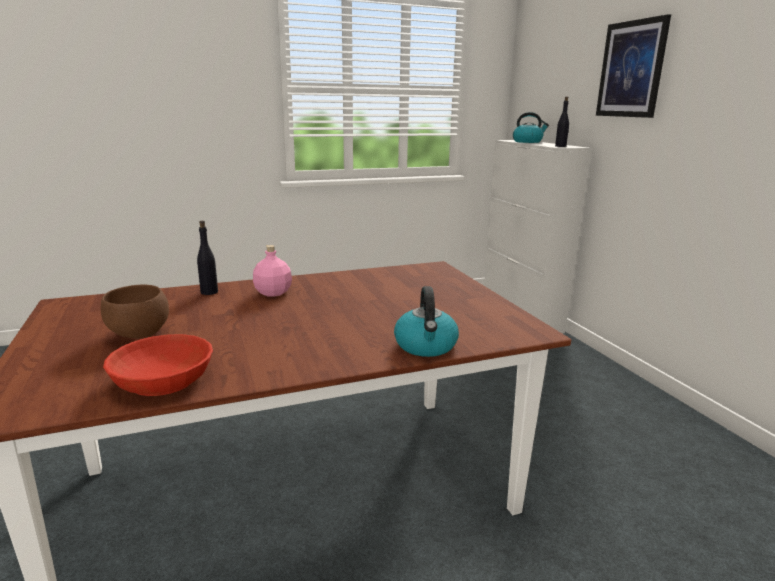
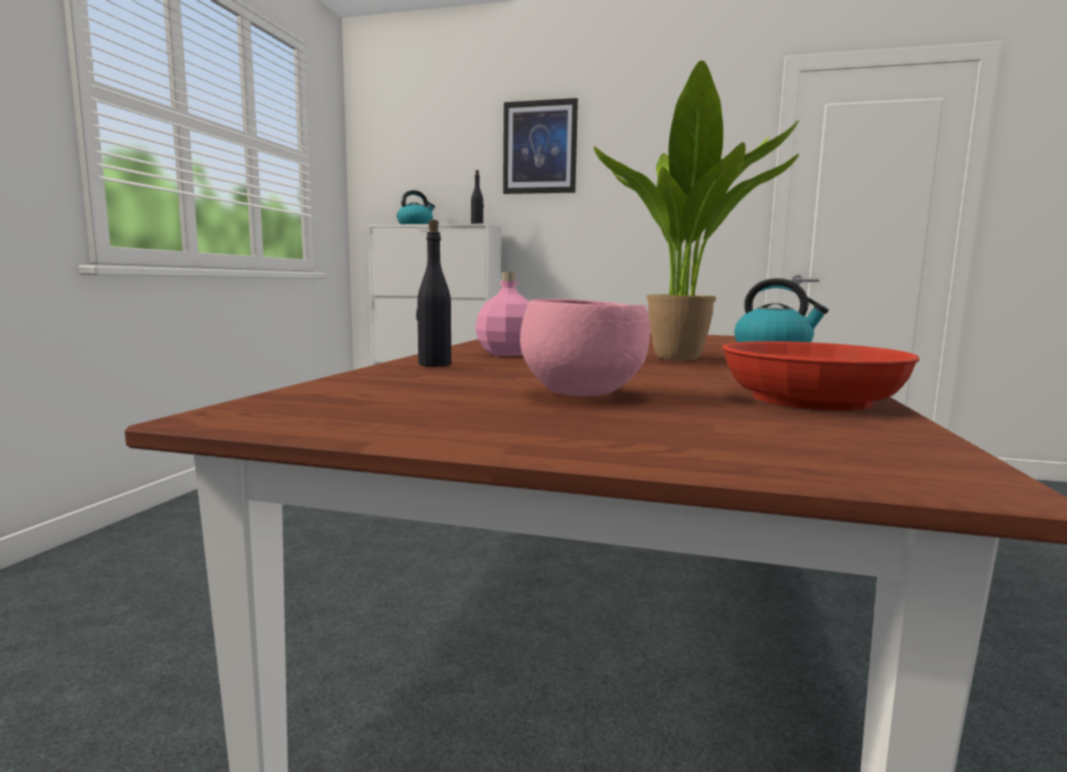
camera: 55 degrees left, 10 degrees down
(141, 334) = (584, 394): brown bowl -> pink bowl
(311, 331) = (686, 359): none -> potted plant

